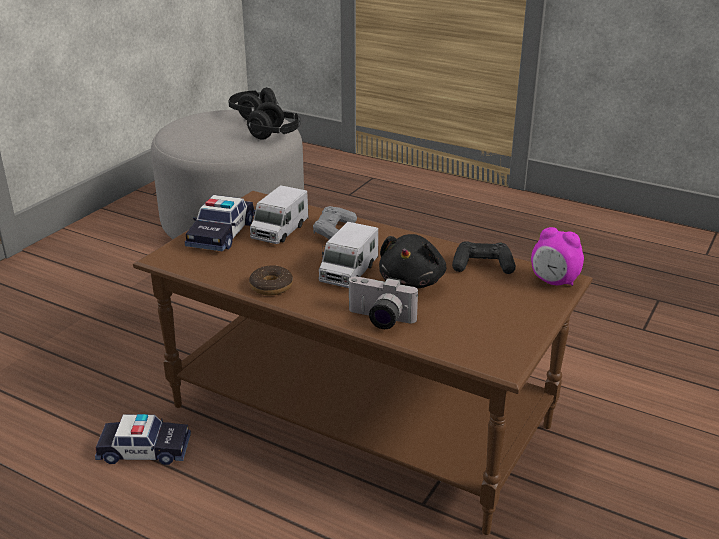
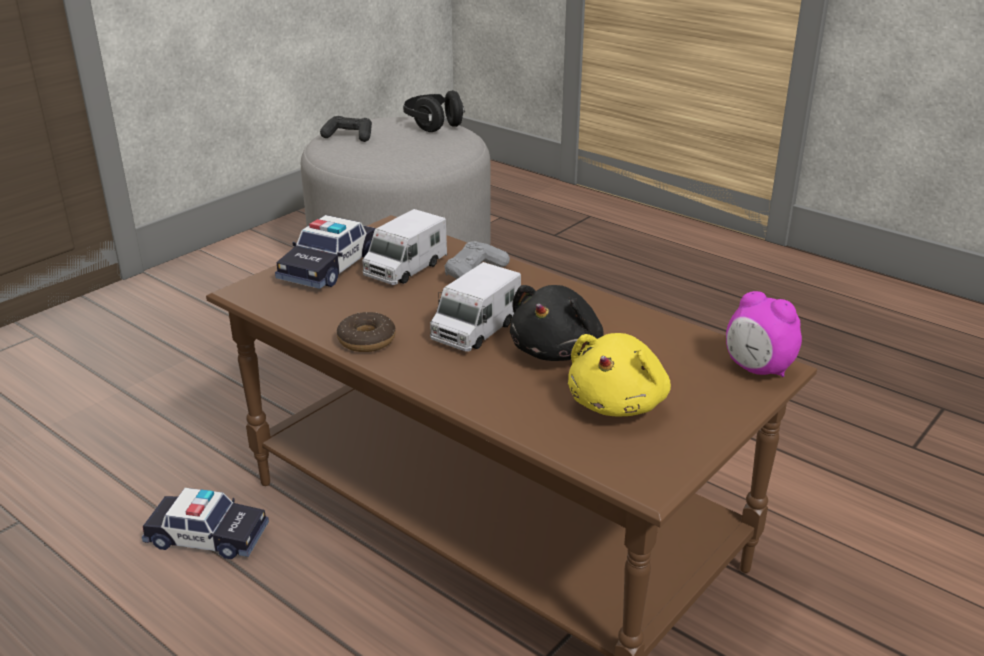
camera: 10 degrees right, 0 degrees up
(275, 135) = (453, 151): black headphones -> none
(379, 320) = (493, 399): camera -> none
(467, 314) = (619, 403): none -> yellow plush toy
(482, 266) = (662, 338): black game controller -> black game controller (349, 136)

